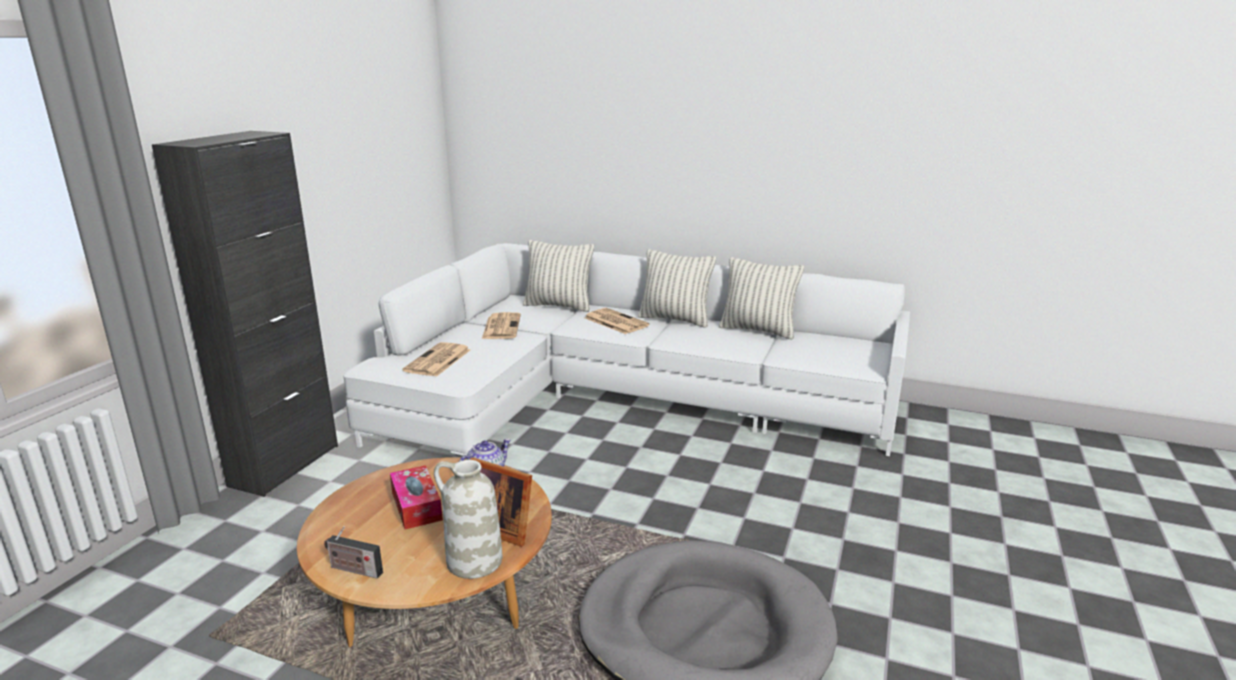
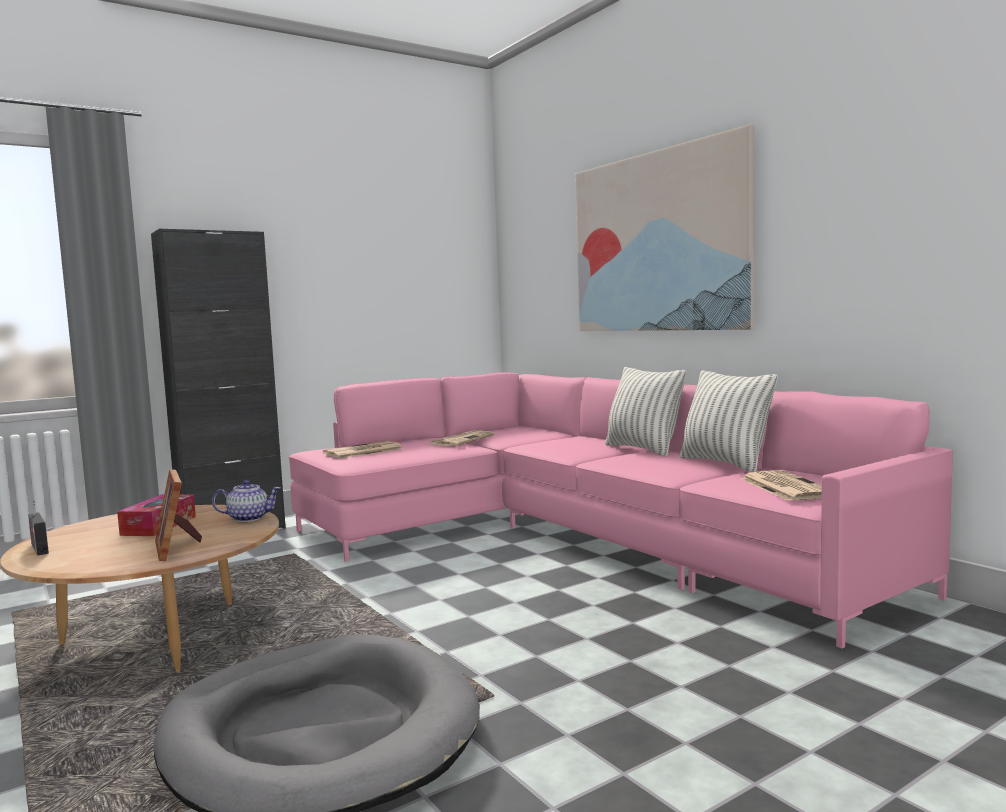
camera: 35 degrees right, 15 degrees down
(473, 561) = (110, 561): white vase -> none
(559, 306) = (545, 433): pillow -> none
(615, 321) = (574, 445): newspaper -> newspaper (785, 487)
(615, 399) = (566, 537): white sofa -> pink sofa
(663, 136) = (657, 242): none -> picture

